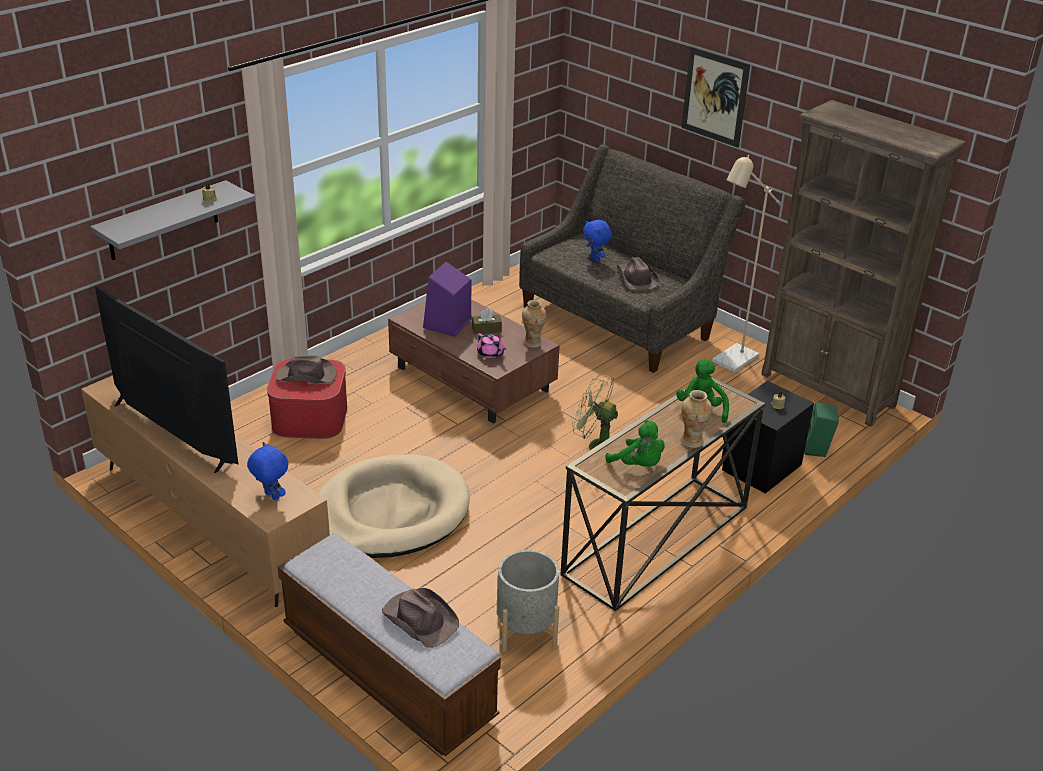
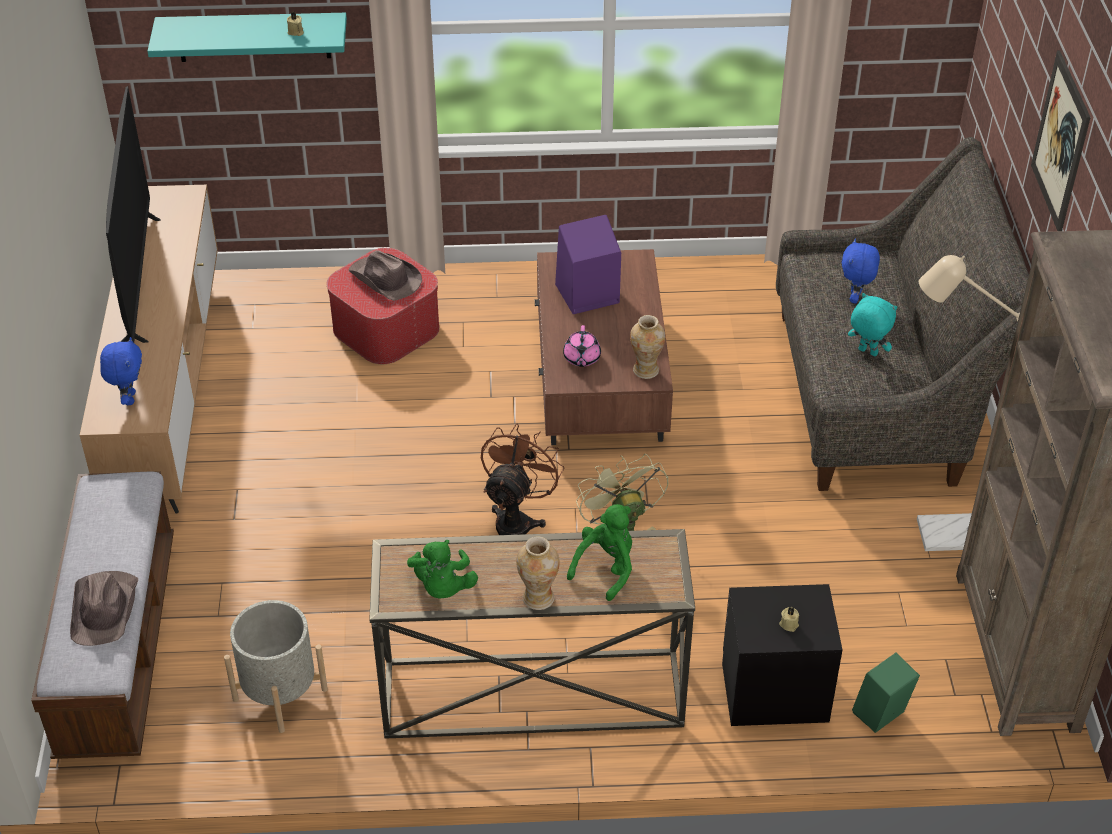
camera: 45 degrees right, 10 degrees up
(163, 221) = (253, 37): grey shelf -> turquoise shelf
(390, 512) = (324, 483): beige dog bed -> none
(486, 329) = (619, 324): brown tissue box -> none
(528, 468) = (517, 521): none -> brown fan
(636, 279) = (867, 352): brown hat -> turquoise plush toy

